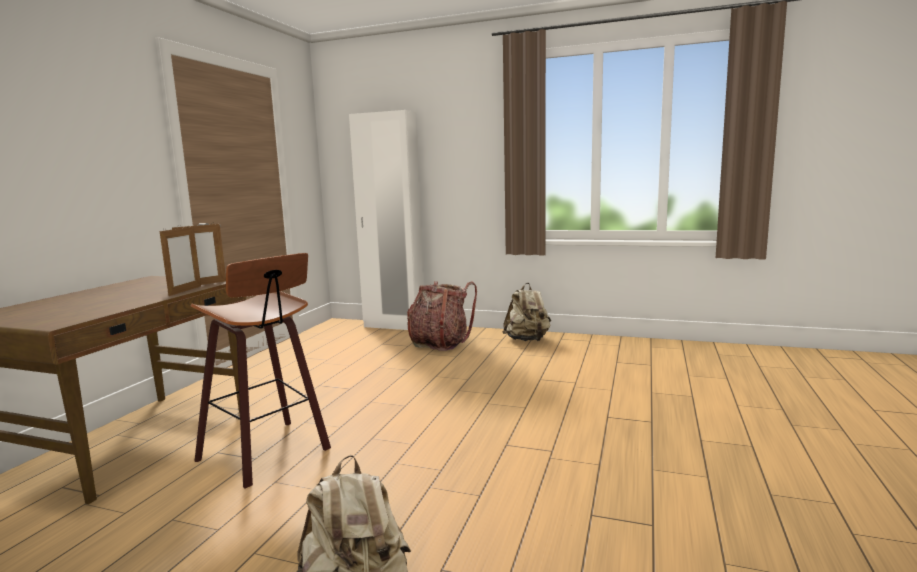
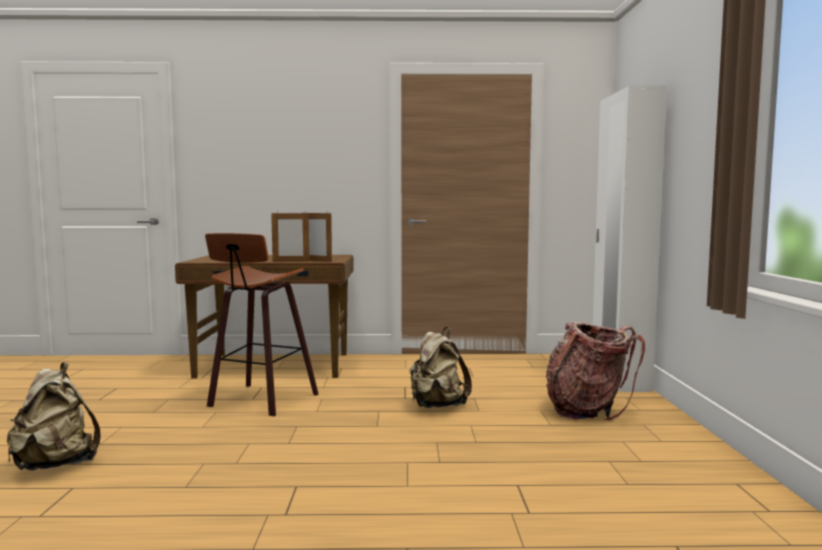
camera: 70 degrees right, 5 degrees down
(527, 340) = (683, 458): beige backpack -> beige backpack (437, 406)

